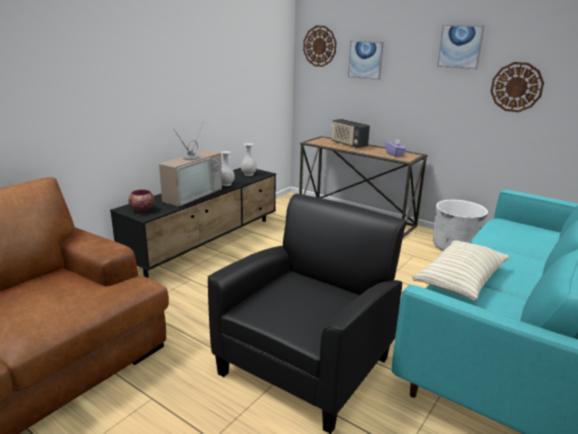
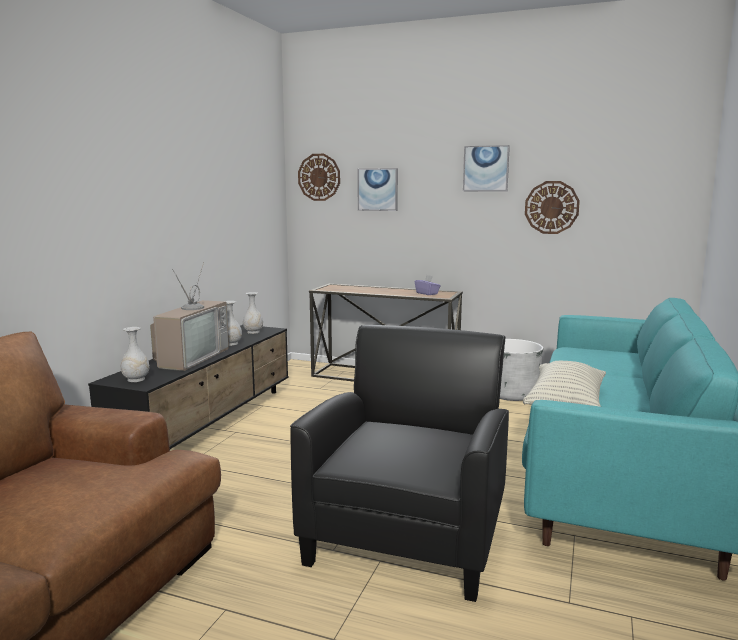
camera: 15 degrees left, 10 degrees down
(142, 210) = (136, 379): bowl -> white vase
(348, 144) = (368, 288): radio -> none

